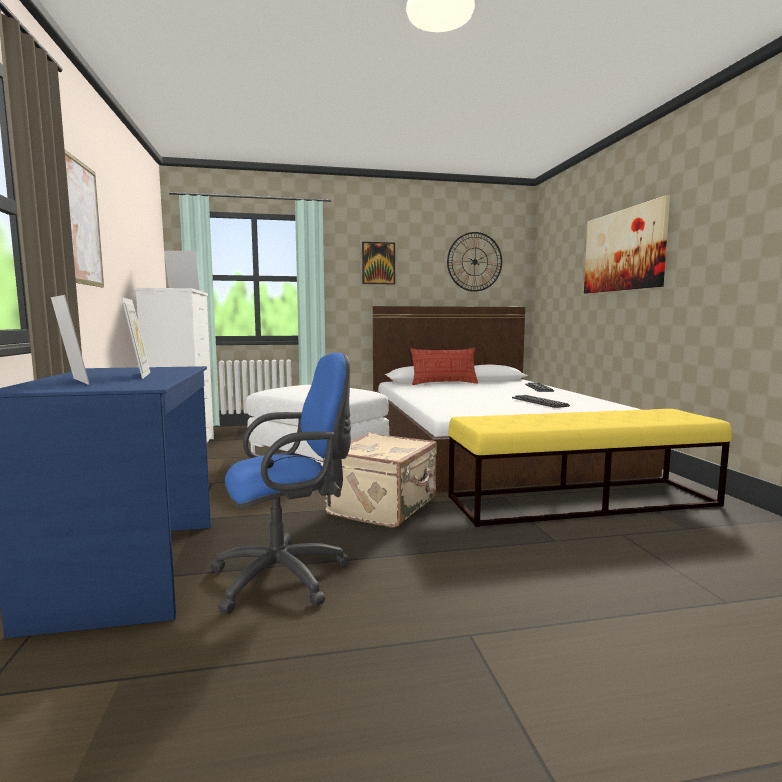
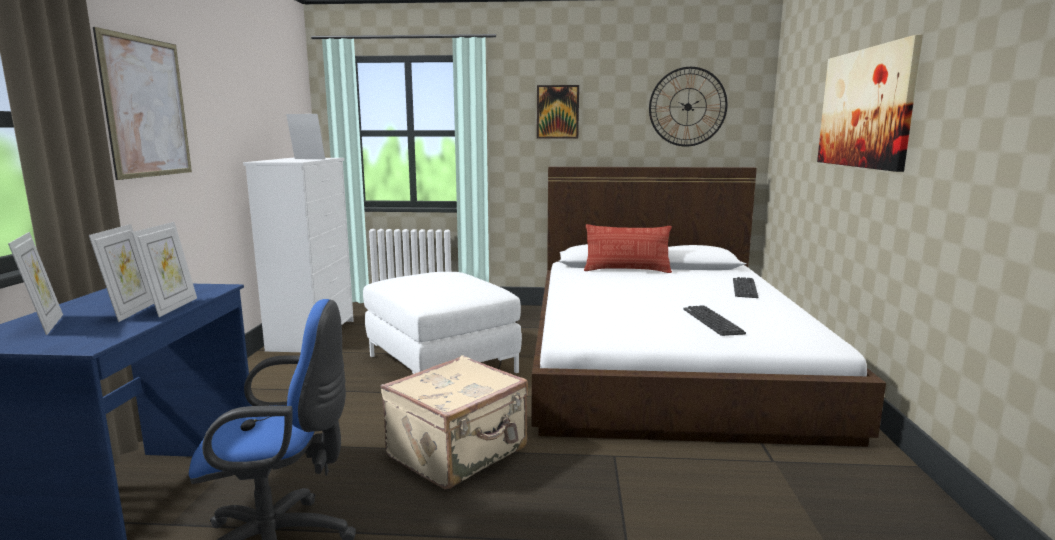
camera: 15 degrees right, 5 degrees up
(173, 373) = (172, 307): none -> picture frame
(583, 501) = (717, 478): yellow bench -> none

